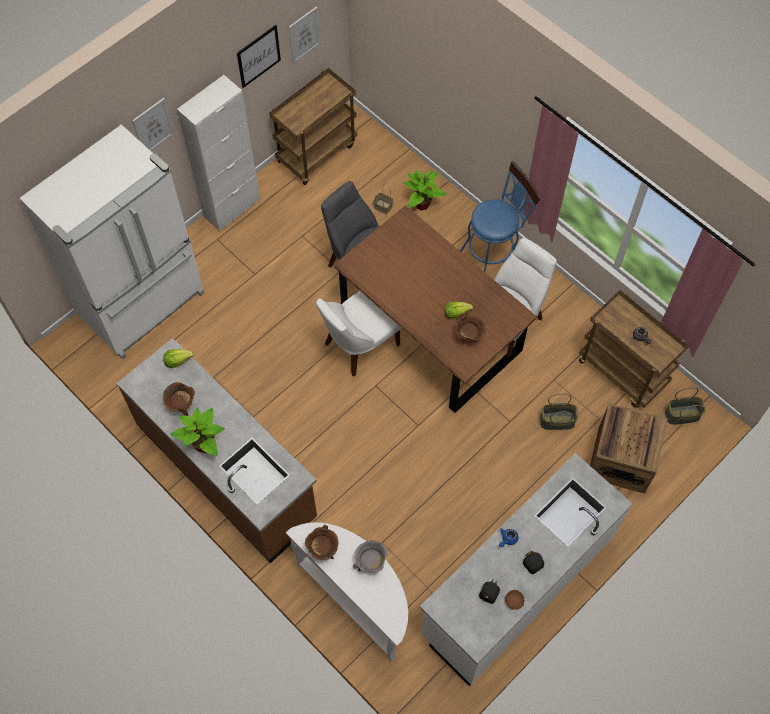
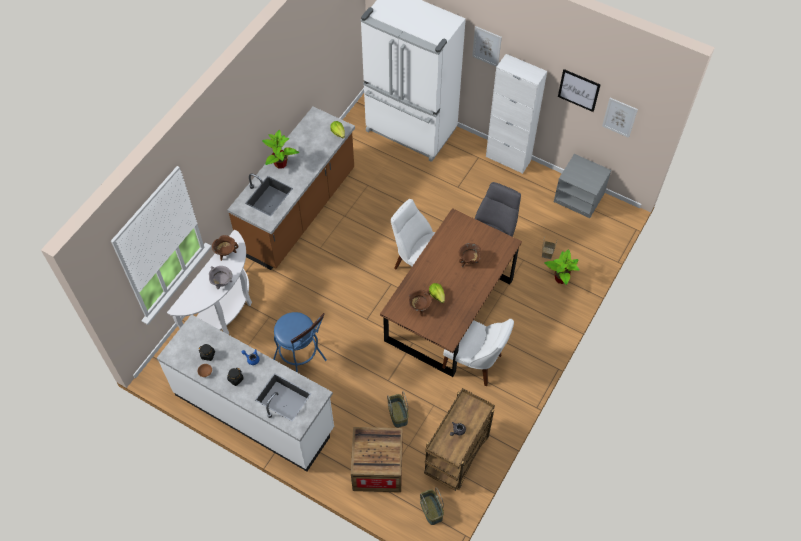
camera: 75 degrees right, 5 degrees down
(182, 405) = (306, 144): brown cooking pot -> brown cooking pot (469, 261)
(316, 152) = (579, 198): brown cart -> grey nightstand
(493, 258) = (529, 339): blue stool -> blue stool (303, 362)

